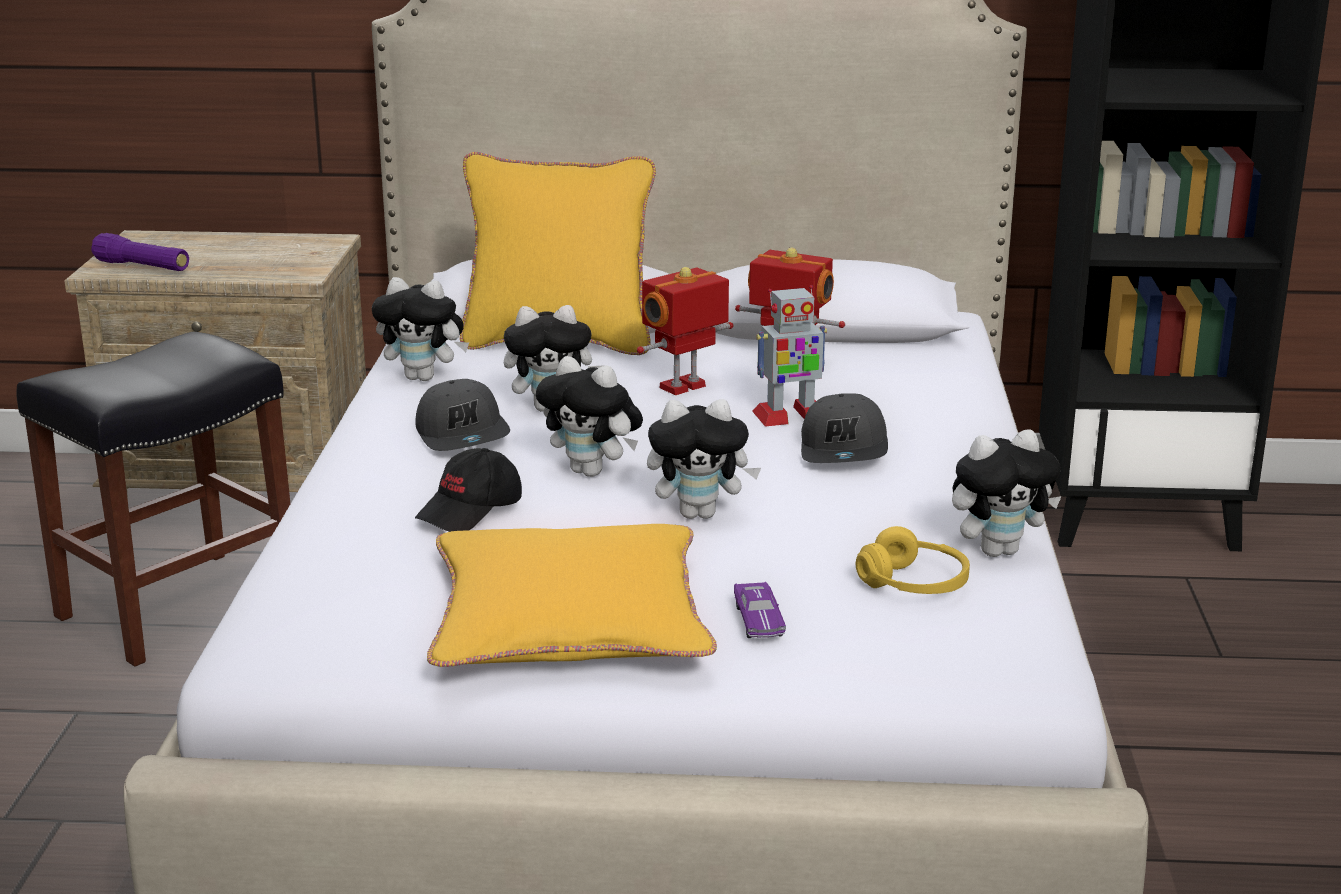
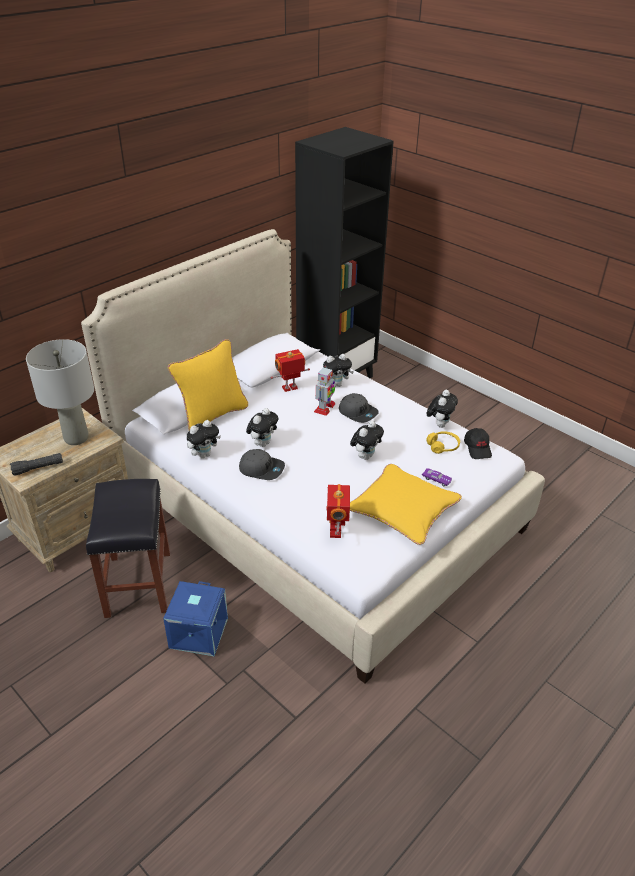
camera: 50 degrees left, 15 degrees up
(115, 722) = (198, 632): none -> blue storage box
(142, 267) = (38, 468): purple flashlight -> black flashlight
(267, 259) = (77, 438): none -> grey table lamp
(471, 510) = (321, 493): black cap -> black cap (478, 448)
(592, 472) = (319, 459): plush toy -> plush toy (336, 385)
(684, 388) = (281, 413): toy robot -> toy robot (336, 531)

